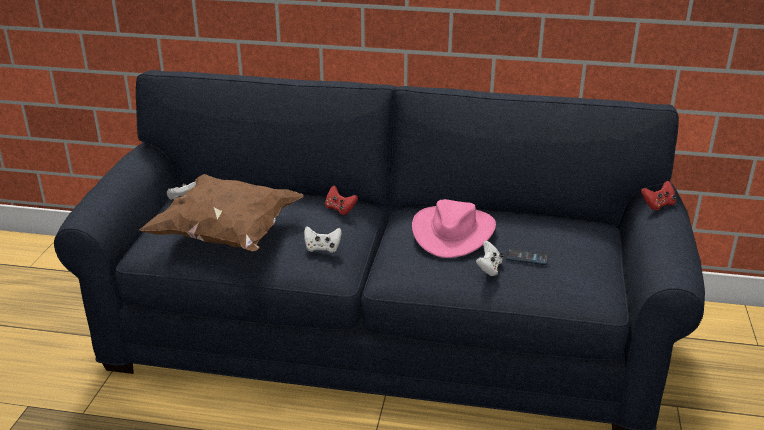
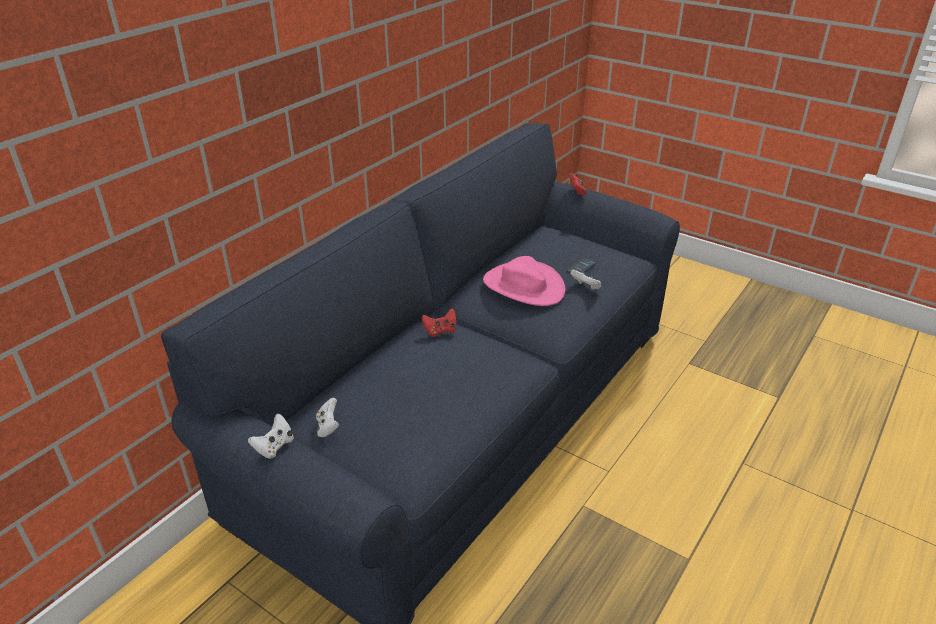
camera: 65 degrees left, 5 degrees up
(228, 235) = (438, 409): brown pillow -> none
(322, 248) = (501, 358): white game controller -> white game controller (274, 446)

